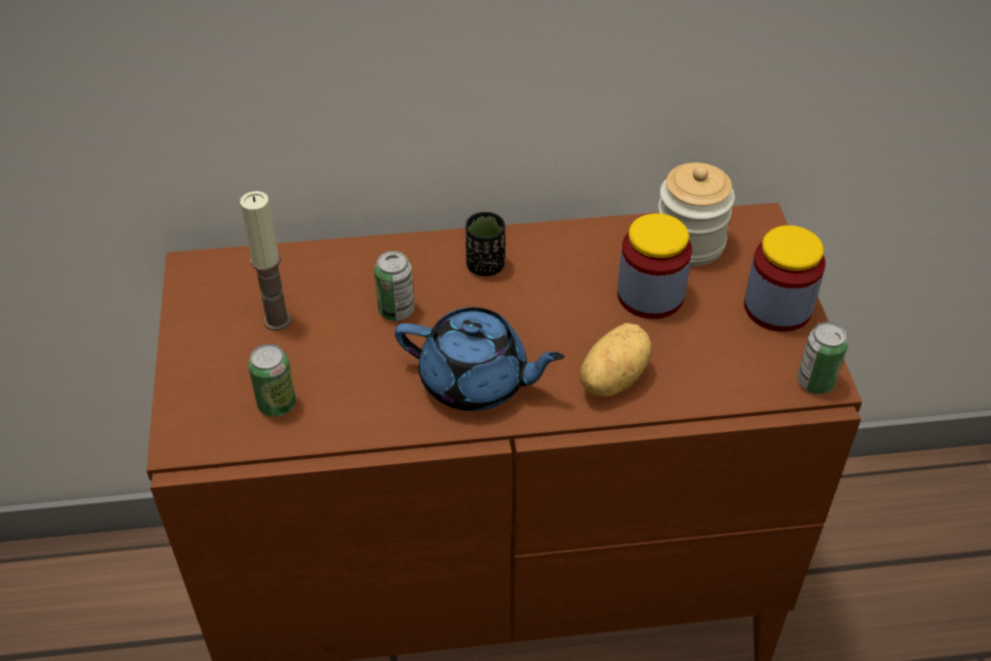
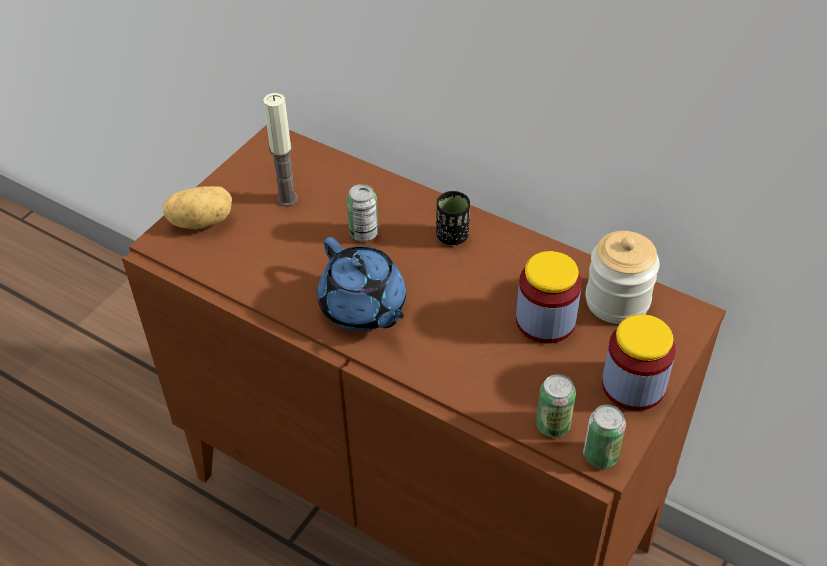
camera: 40 degrees right, 0 degrees up
(277, 404) = (234, 250): can -> can (553, 425)
(611, 378) = (454, 360): potato -> potato (202, 221)

